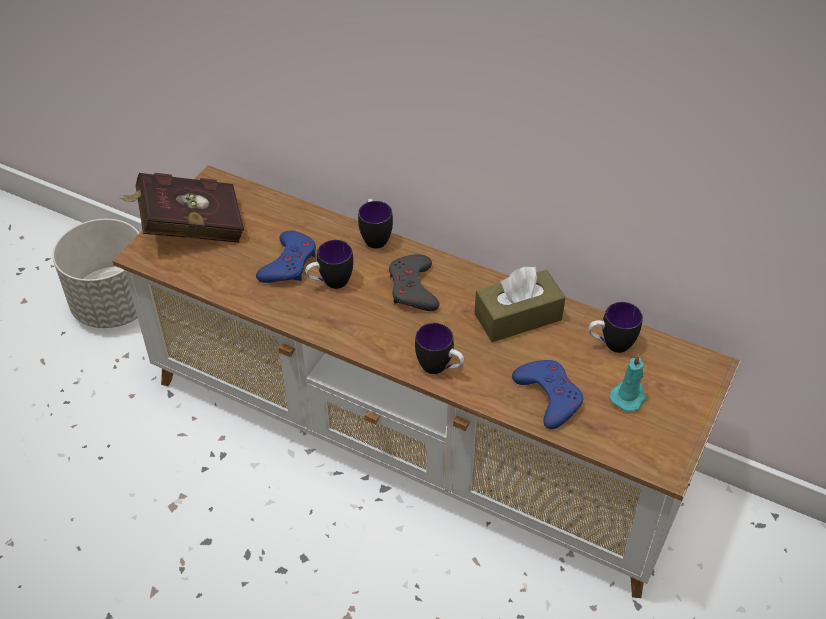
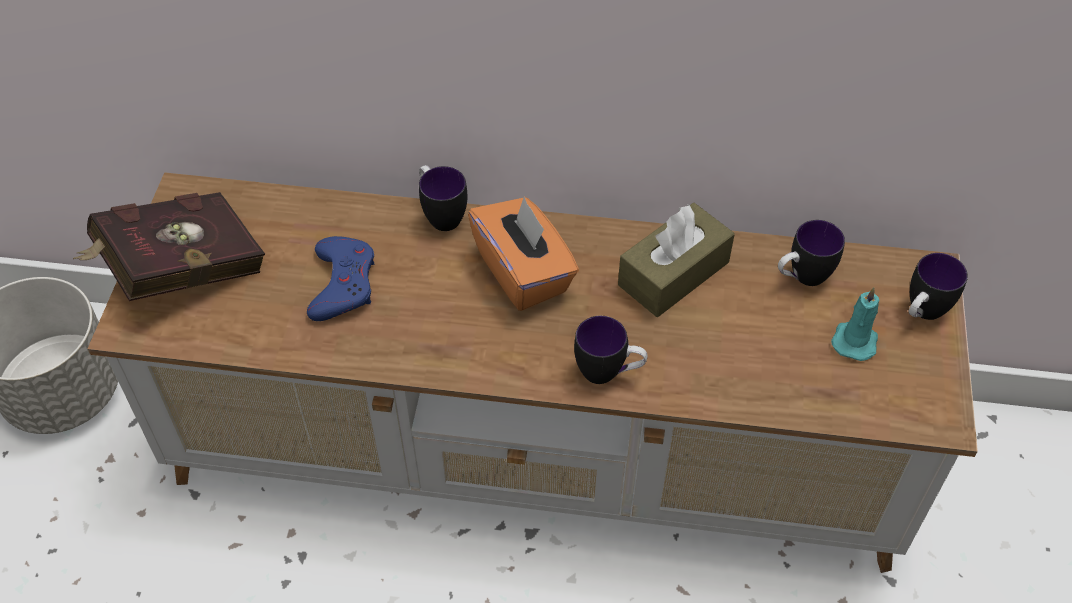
camera: 20 degrees left, 5 degrees up
(330, 283) = (411, 296): mug -> mug (921, 313)
(413, 288) = (523, 272): grey game controller -> orange tissue box
(549, 396) = (760, 369): blue game controller -> none

